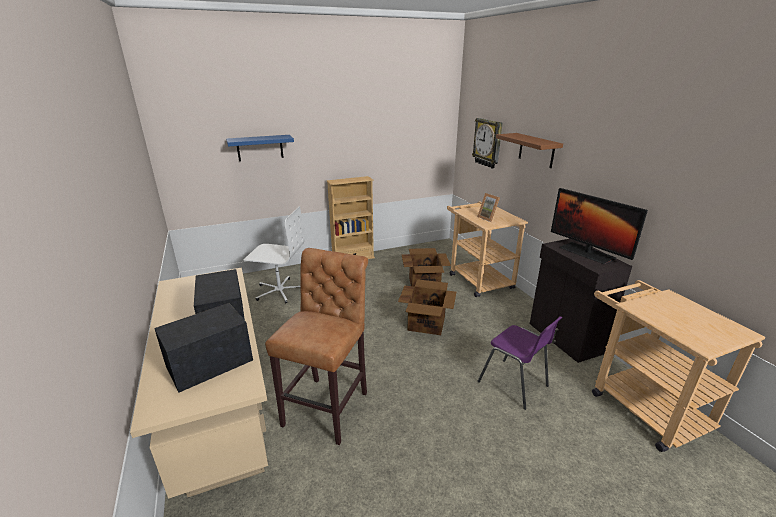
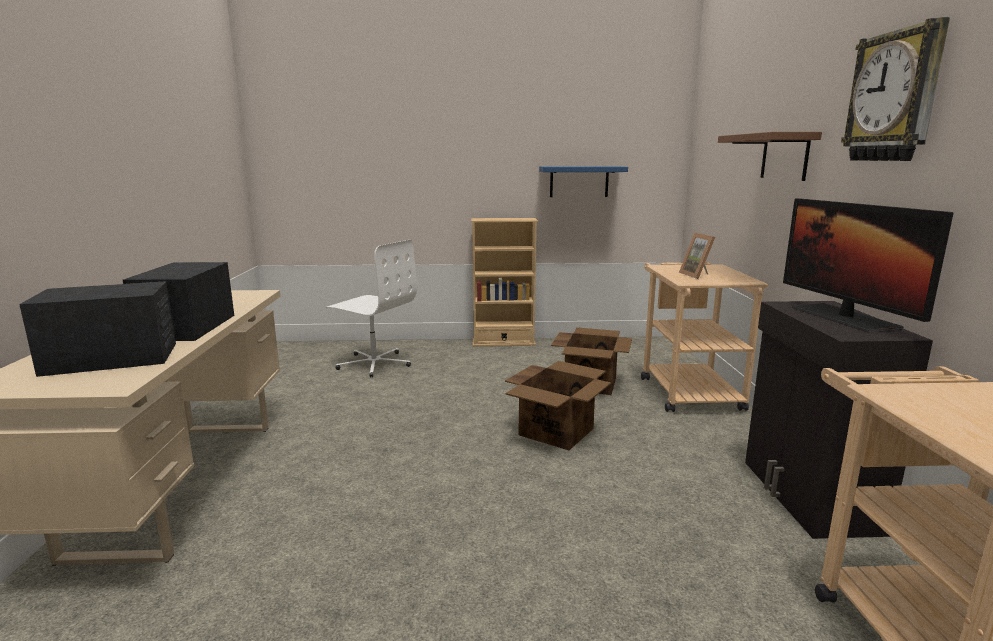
camera: 20 degrees right, 10 degrees down
(260, 147) = (382, 164): blue shelf -> blue shelf (579, 181)
(329, 405) = (324, 503): brown stool -> none
(488, 143) = (723, 165): wall clock -> wall clock (894, 97)
(514, 385) = (654, 544): purple chair -> none

